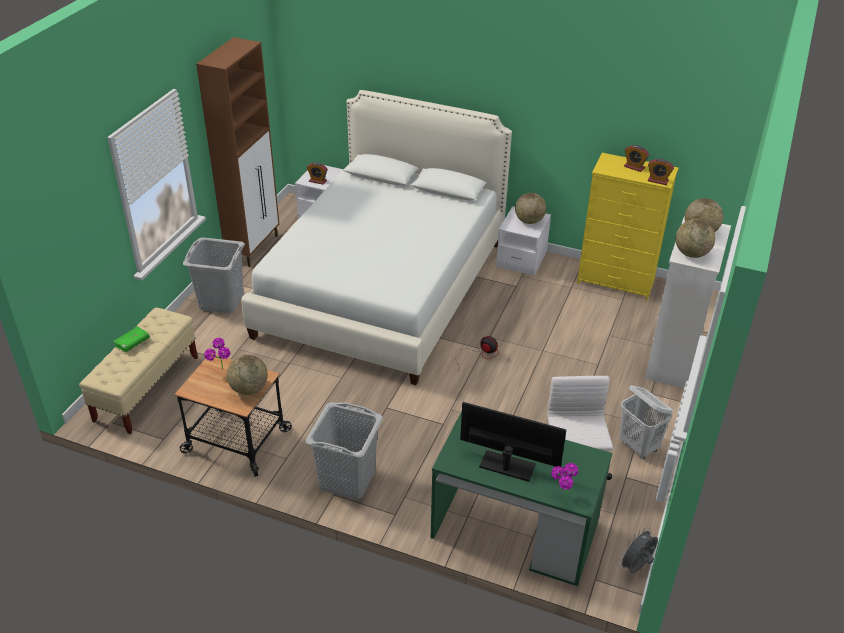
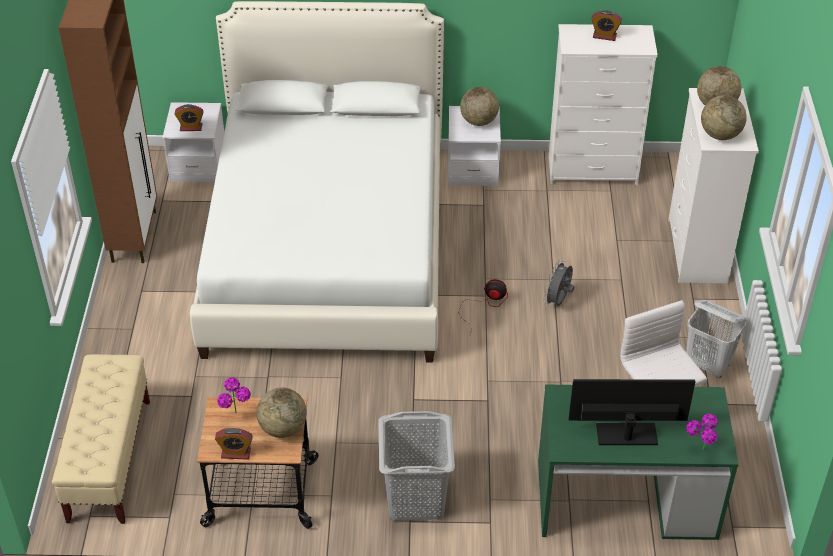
camera: 20 degrees left, 5 degrees up
(132, 343) = (89, 410): green book -> none
(221, 301) = (135, 319): grey laundry basket -> none
(616, 282) = (593, 170): yellow dresser -> white dresser
(636, 567) = (766, 500): grey fan -> grey fan (558, 302)
(658, 181) = (639, 48): alarm clock -> alarm clock (236, 453)

